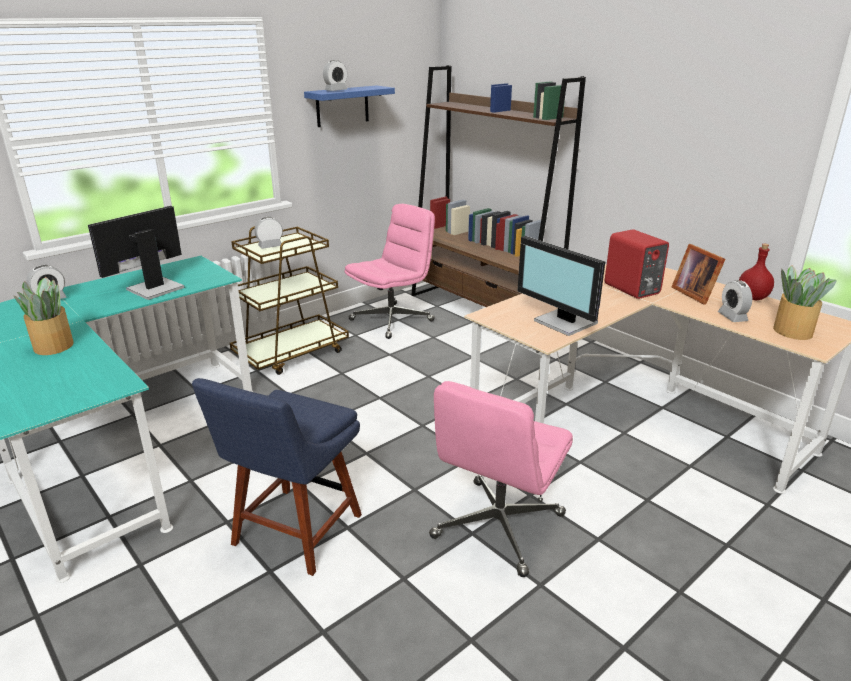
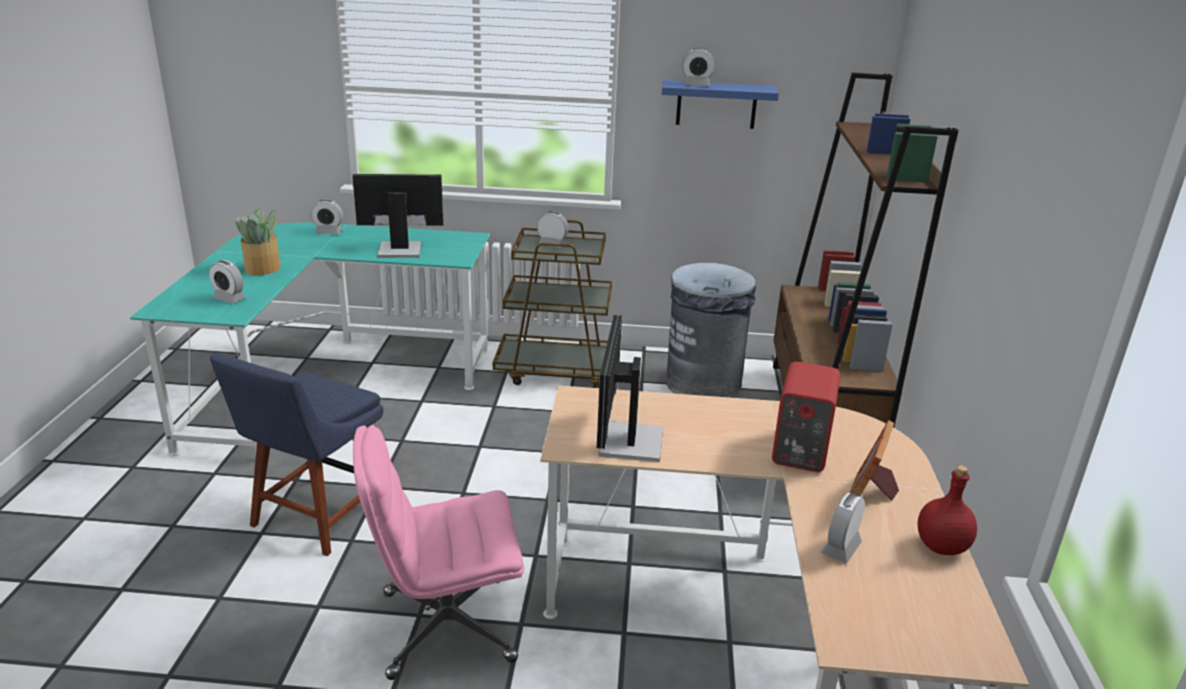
camera: 45 degrees right, 0 degrees up
(79, 378) = (229, 298): none -> alarm clock
(294, 533) = (315, 518): blue chair -> blue chair turned 45 degrees counterclockwise
(392, 320) = (703, 383): pink office chair -> grey trash can
(792, 331) = (877, 610): potted plant -> none

